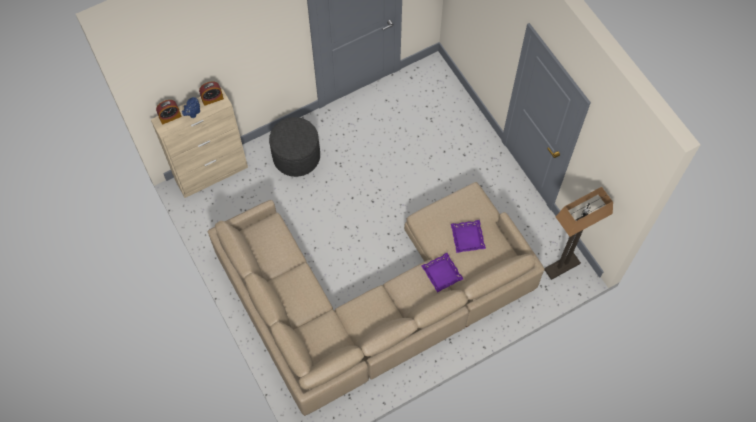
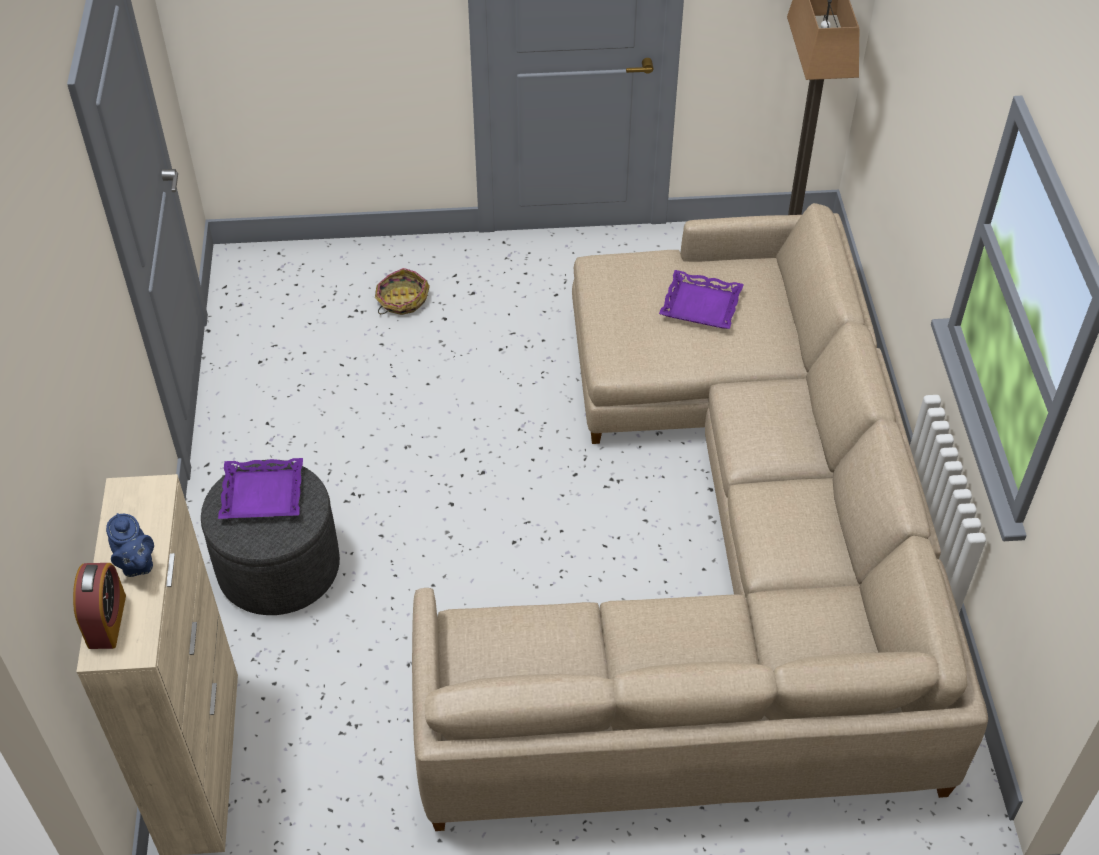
camera: 65 degrees left, 15 degrees down
(212, 99) = (127, 508): alarm clock -> none
(441, 274) = (760, 374): purple tray -> purple tray (262, 495)
(445, 131) = (401, 300): none -> basket

